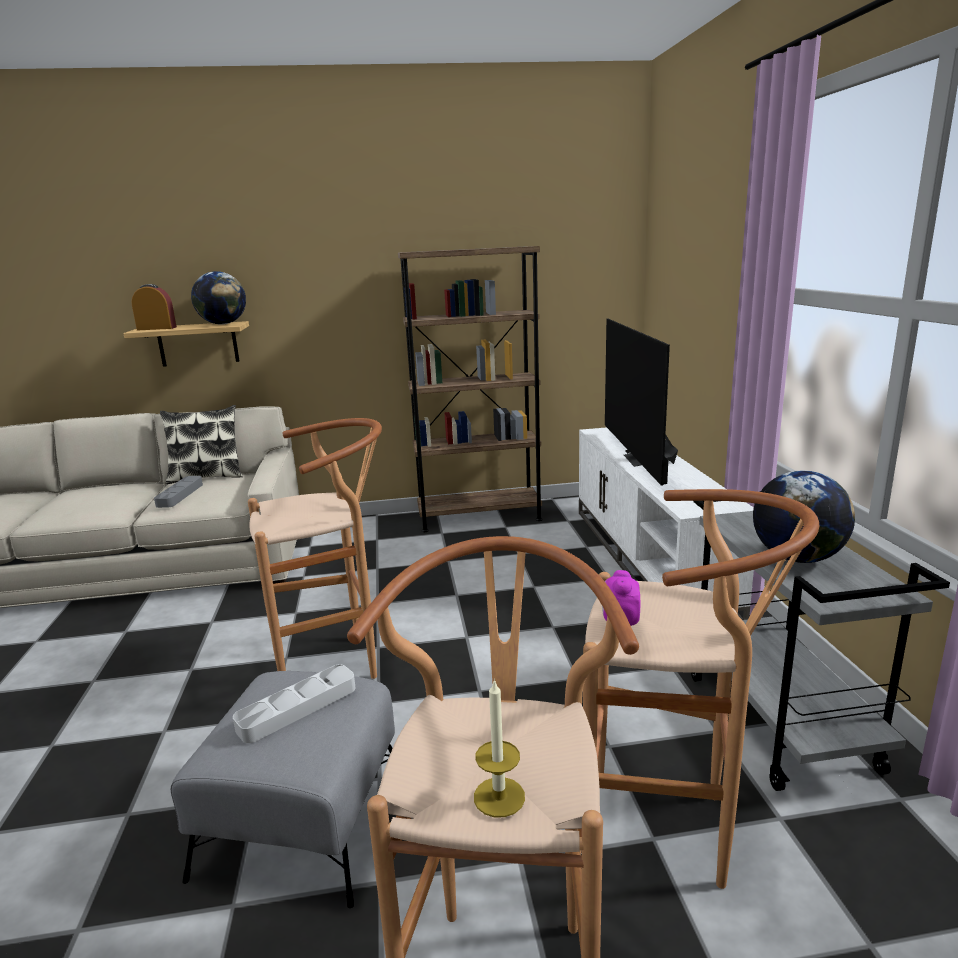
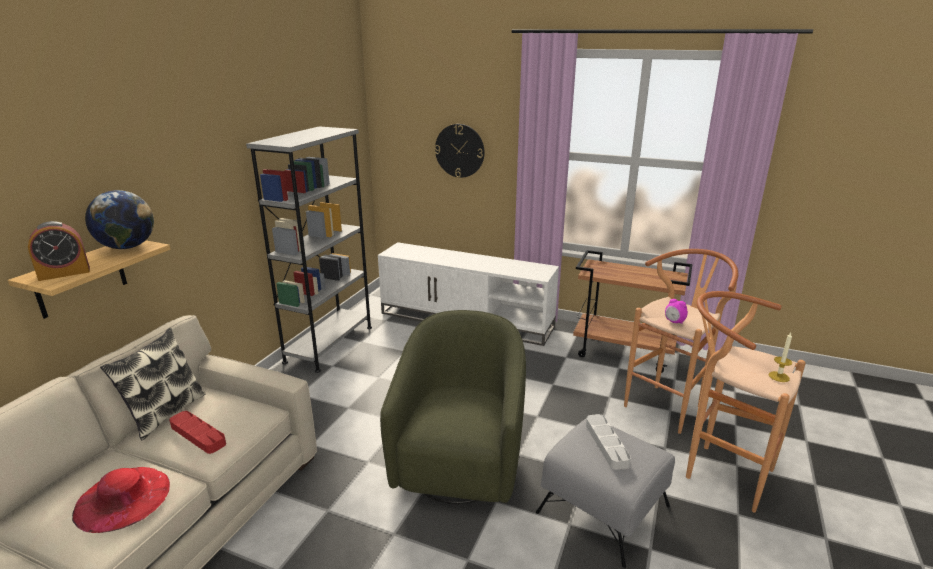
camera: 60 degrees left, 5 degrees up
(91, 504) = (123, 498): none -> red hat
(156, 328) = (64, 273): alarm clock -> alarm clock turned 150 degrees counterclockwise
(180, 495) = (198, 435): grey tray -> red tray
(336, 664) = (460, 460): brown stool -> green armchair
(479, 516) = (329, 344): brown bookcase -> grey bookcase
(641, 460) = (458, 260): television -> none
(705, 291) = (459, 150): none -> wall clock
(781, 722) = (624, 352): grey cart -> brown cart
(797, 558) = (638, 276): globe -> none

